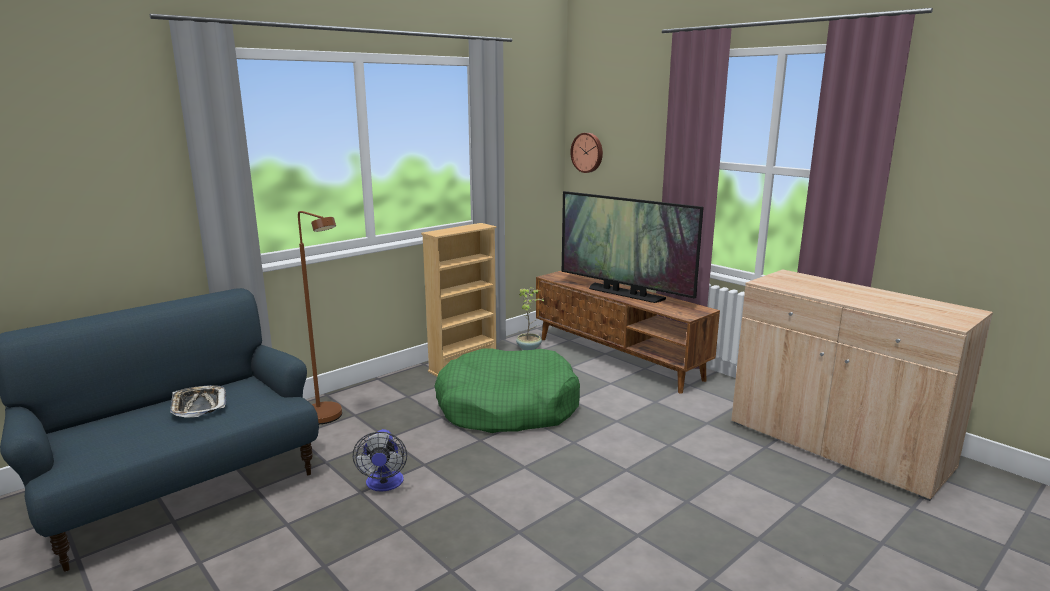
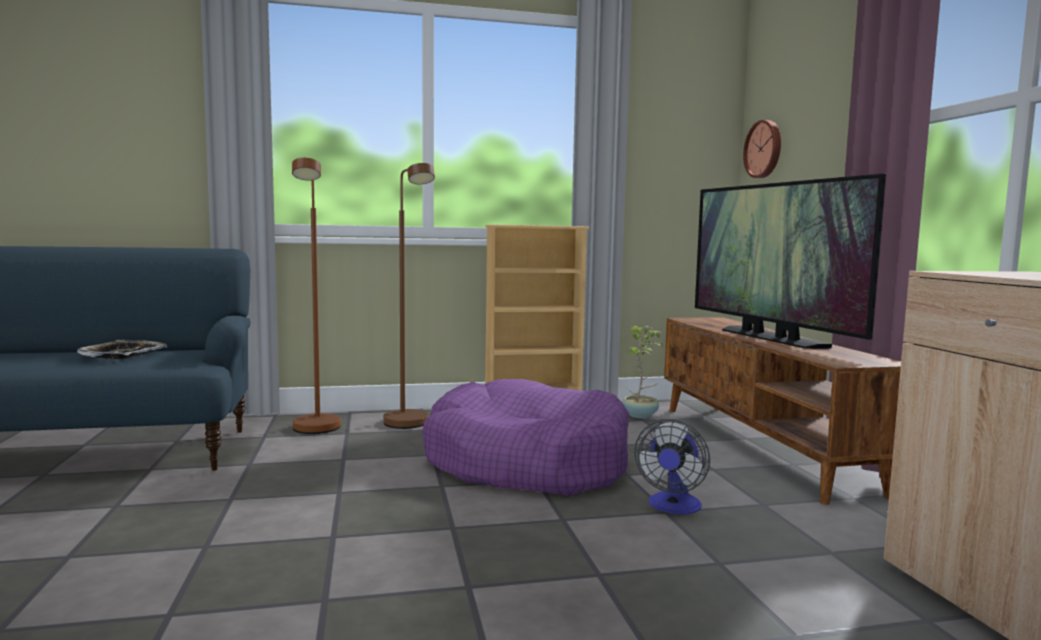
camera: 30 degrees right, 10 degrees down
(384, 484) = (265, 499): fan -> fan (673, 507)
(390, 396) = (410, 425): none -> brown floor lamp
(507, 407) = (526, 463): green dog bed -> purple dog bed

